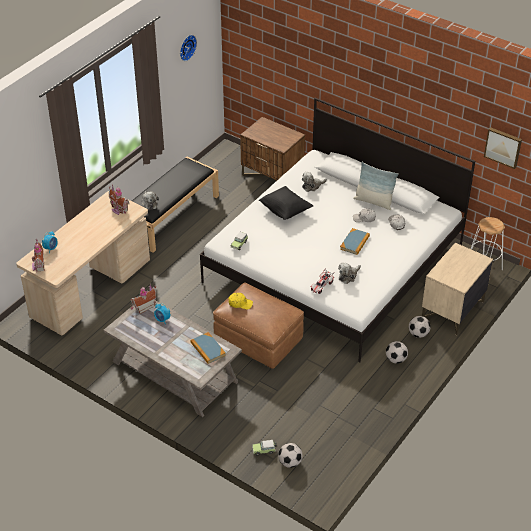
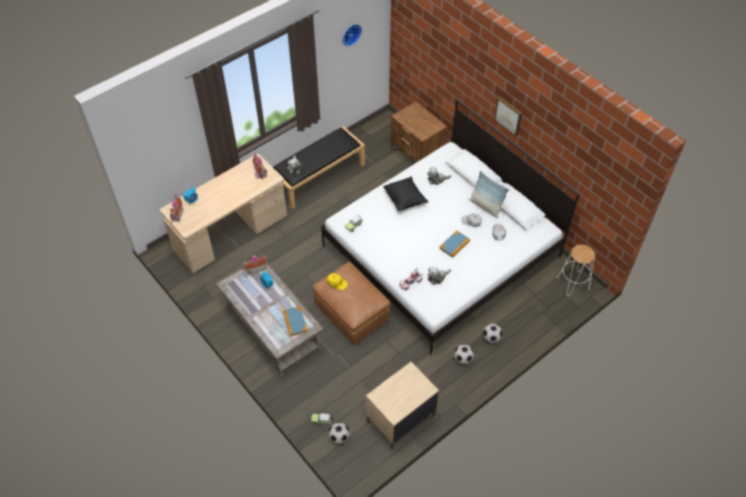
camera: 15 degrees right, 10 degrees up
(452, 310) = (530, 321): beige nightstand -> beige nightstand (400, 419)
(503, 147) = (605, 190): picture -> picture (509, 115)

